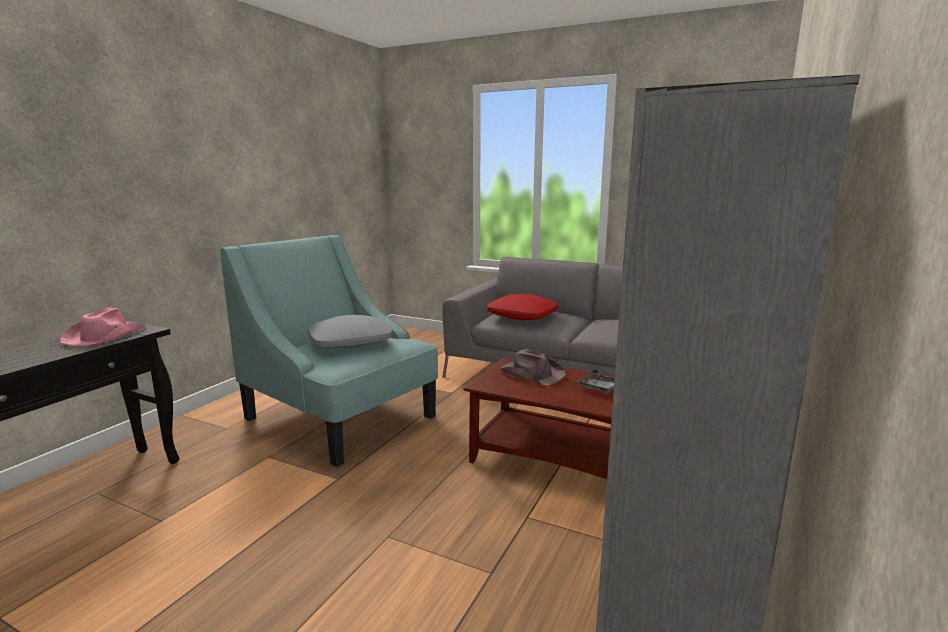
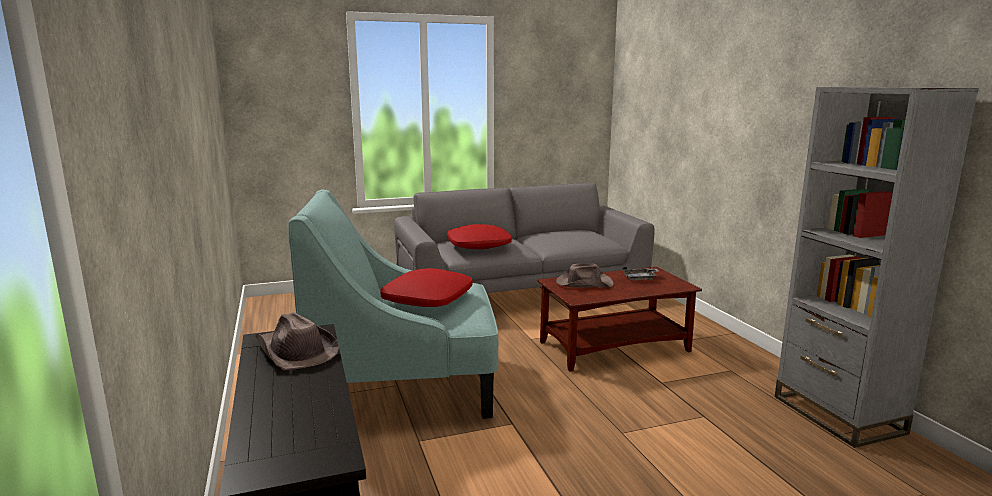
camera: 45 degrees left, 0 degrees up
(104, 336) = (295, 351): pink hat -> brown hat
(350, 342) = (428, 299): grey pillow -> red pillow

